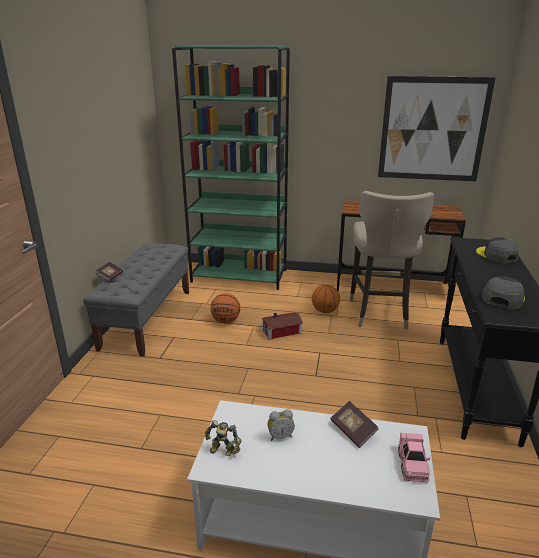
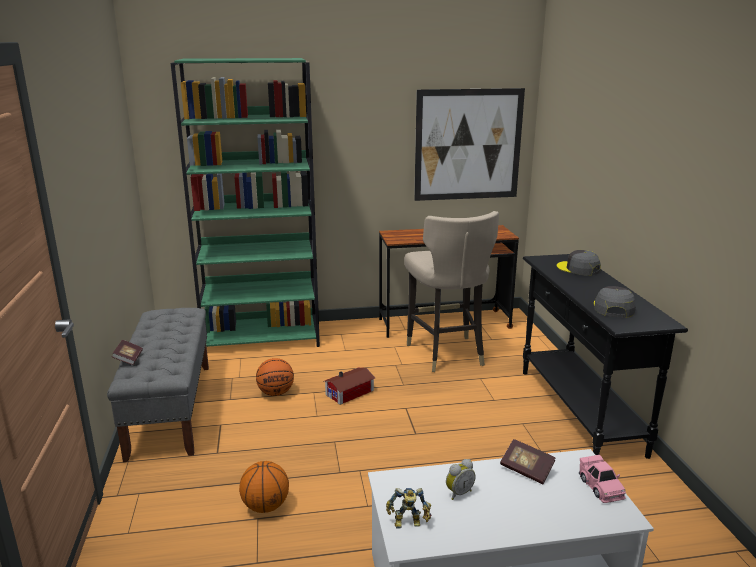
camera: 20 degrees left, 5 degrees down
(325, 311) = (386, 361): basketball -> basketball (266, 506)

